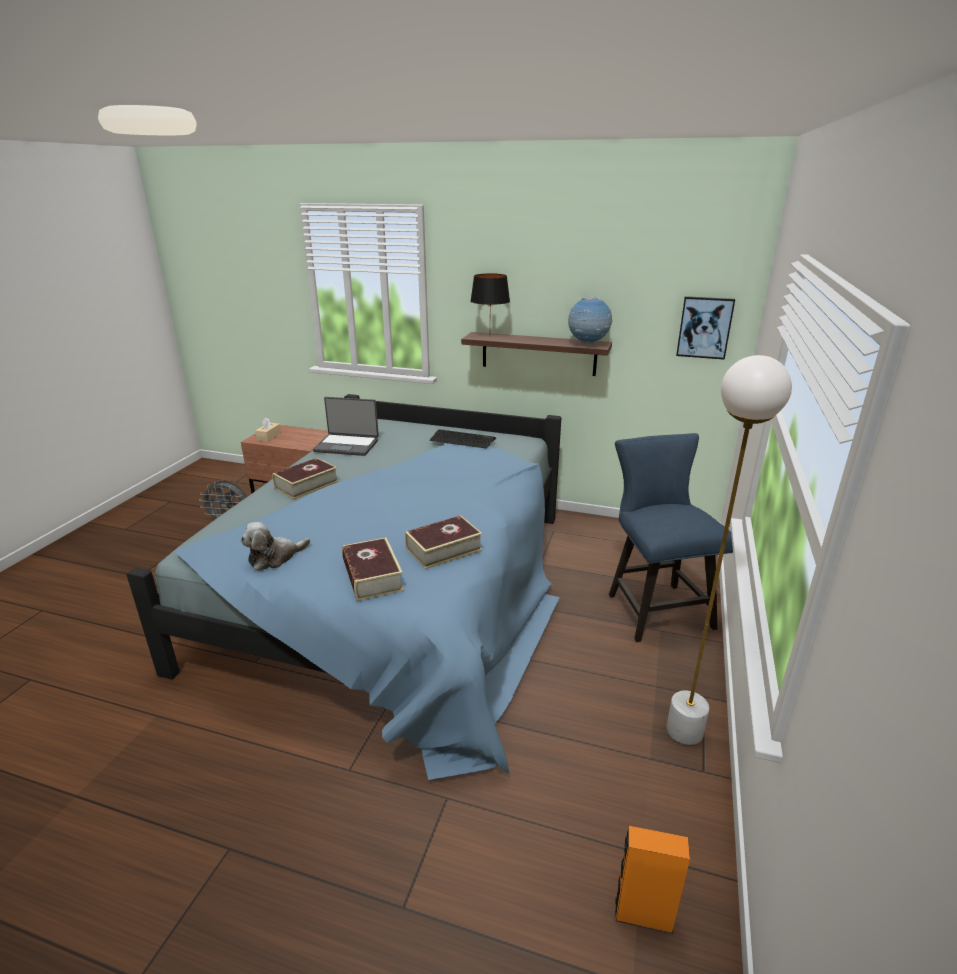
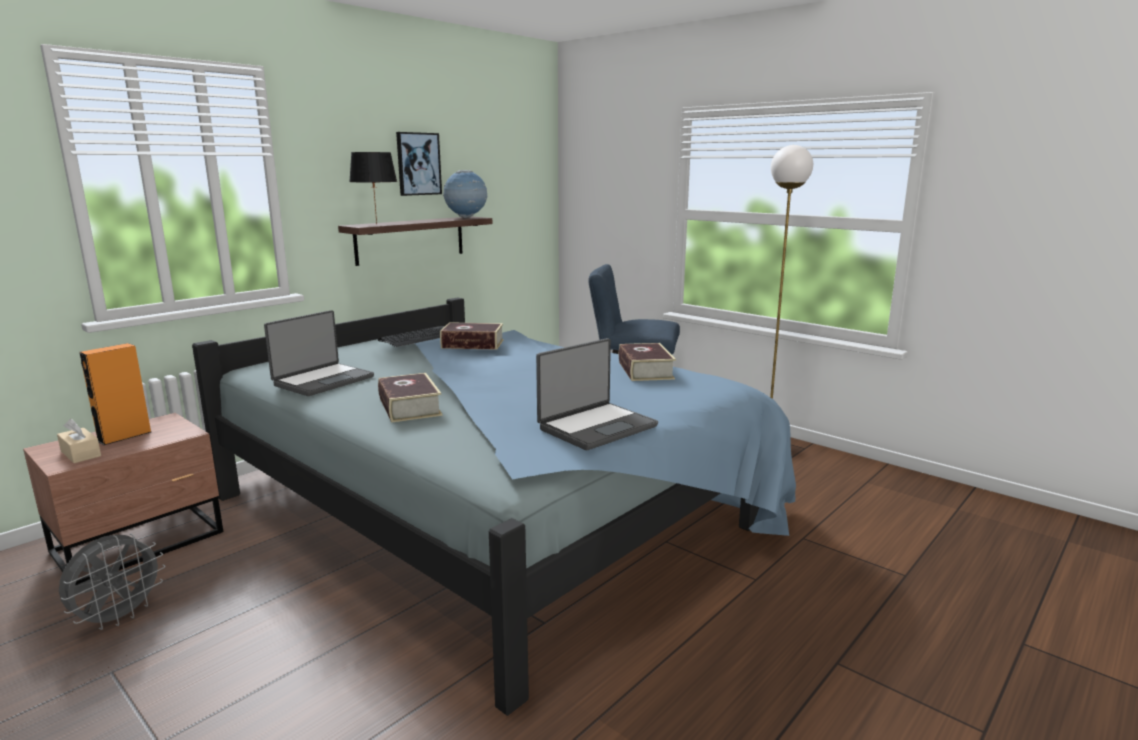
camera: 65 degrees left, 10 degrees down
(274, 558) = (596, 427): plush toy -> laptop
(372, 576) = (672, 395): book -> book (472, 344)
(643, 915) = (911, 494): orange speaker -> orange speaker (124, 436)
(704, 327) = (529, 194): picture -> picture (418, 164)

